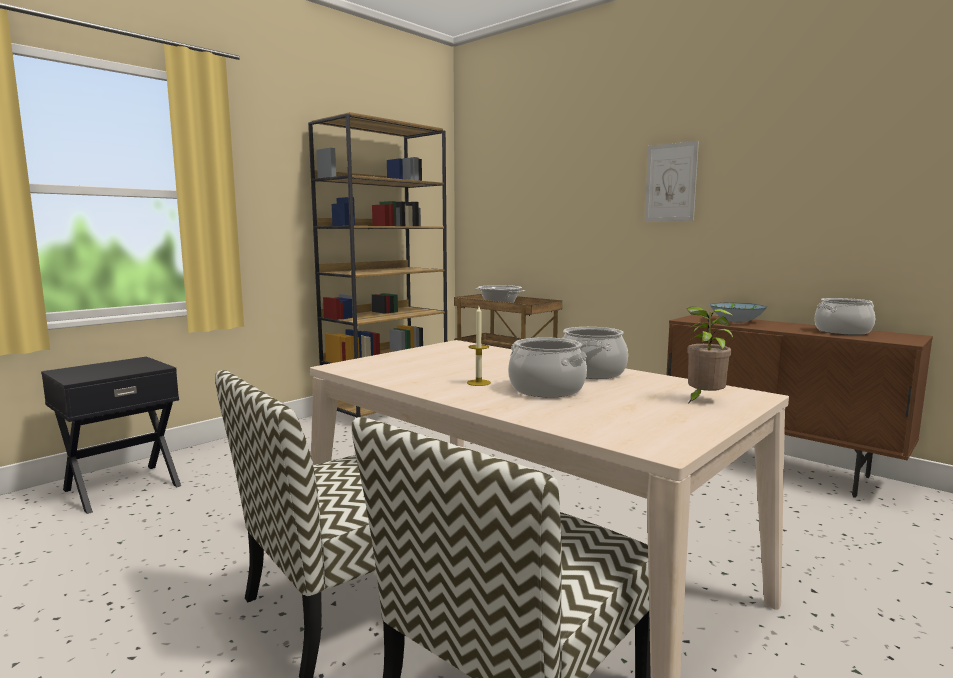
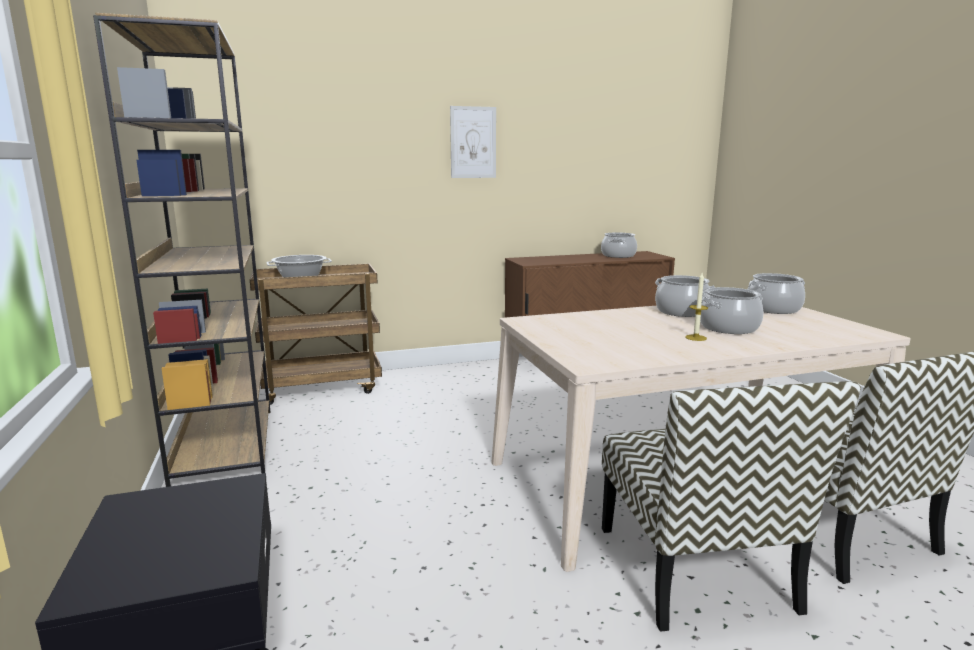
camera: 60 degrees left, 5 degrees up
(703, 400) = (773, 309): potted plant -> cooking pot
(736, 321) = (553, 259): bowl -> none

